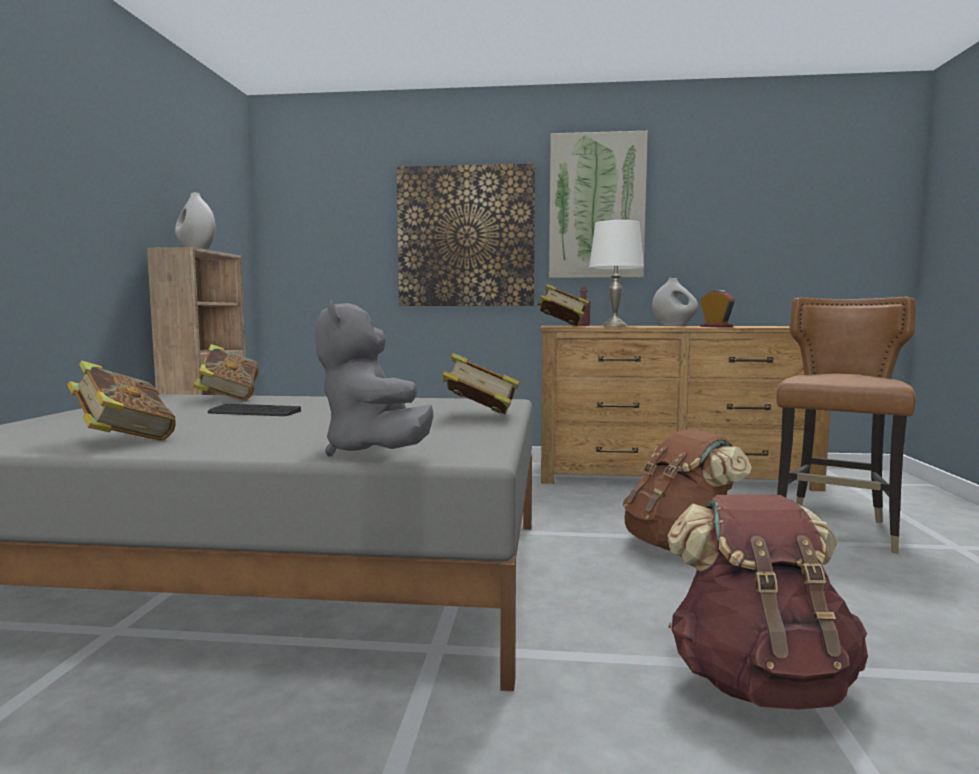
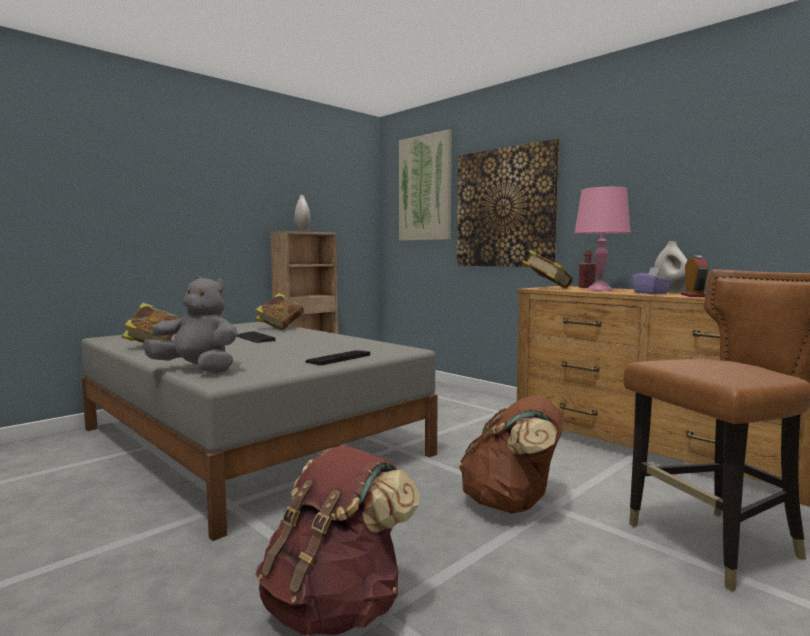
camera: 40 degrees right, 0 degrees up
(373, 452) = (197, 370): grey plush toy -> grey plush toy turned 90 degrees clockwise
(479, 417) = (338, 358): book -> keyboard
(596, 206) = (613, 172): picture -> picture (425, 188)
(614, 326) = (600, 290): white table lamp -> pink table lamp
(674, 326) = (650, 293): none -> purple tissue box

